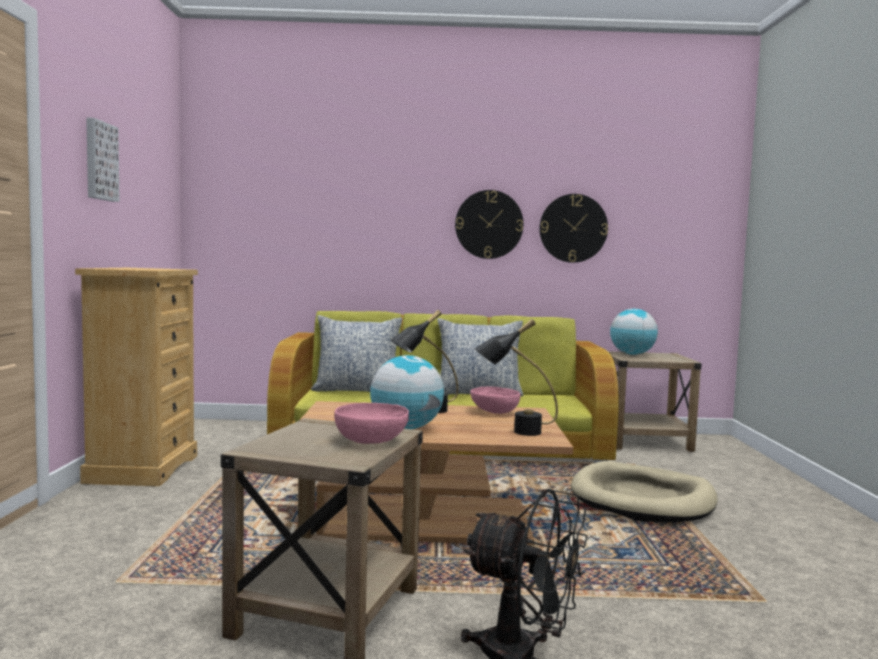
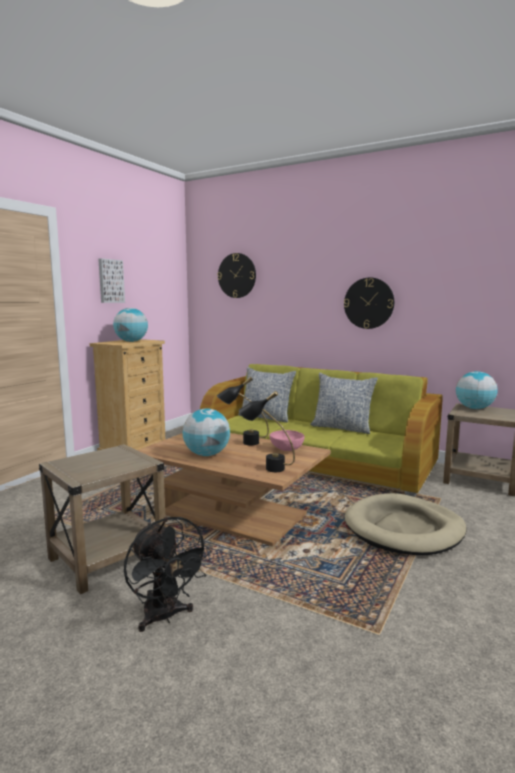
camera: 30 degrees right, 5 degrees up
(147, 268) = (131, 341): none -> globe
(371, 440) = (120, 466): pink bowl -> none
(573, 228) = (434, 304): wall clock -> wall clock (237, 275)

